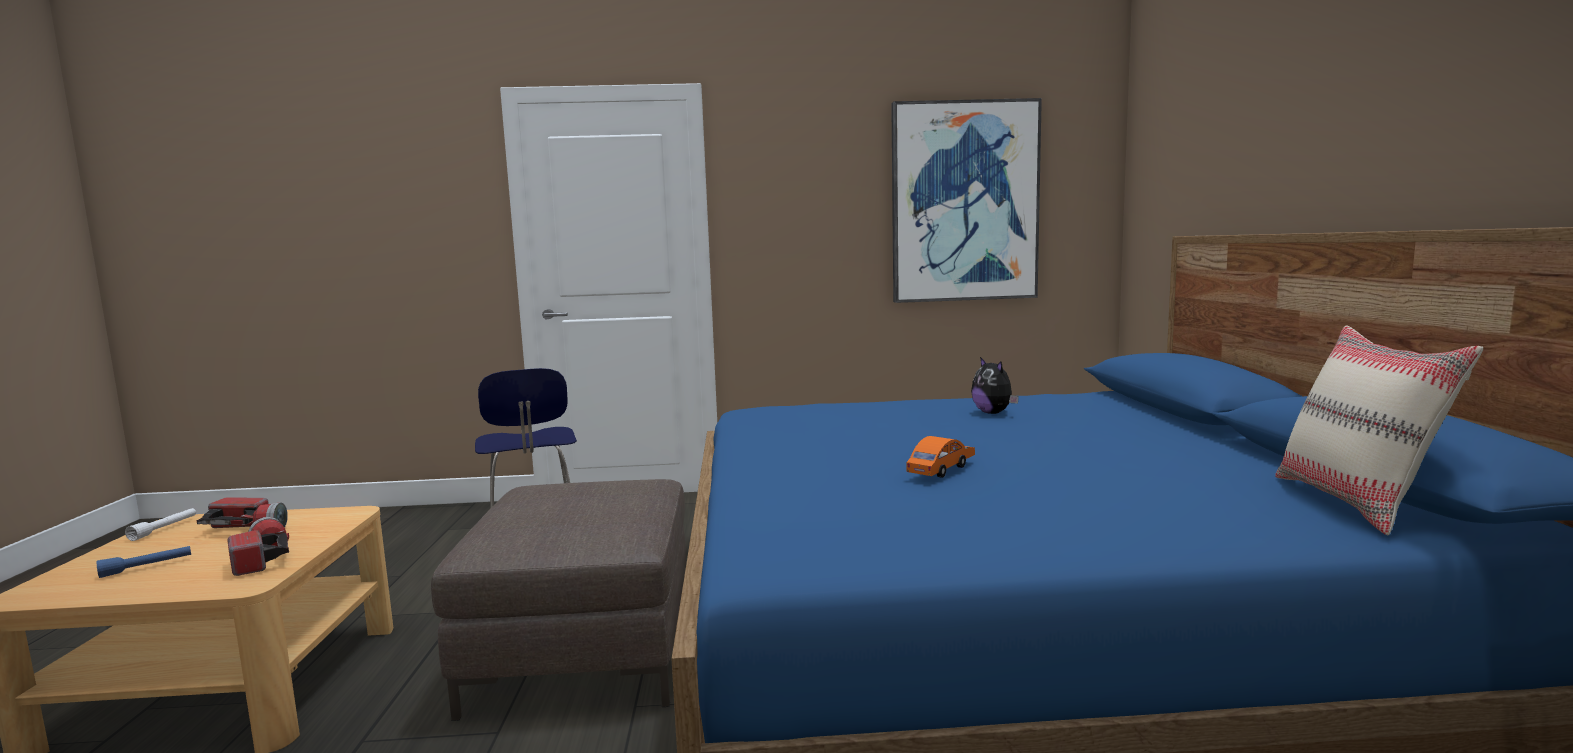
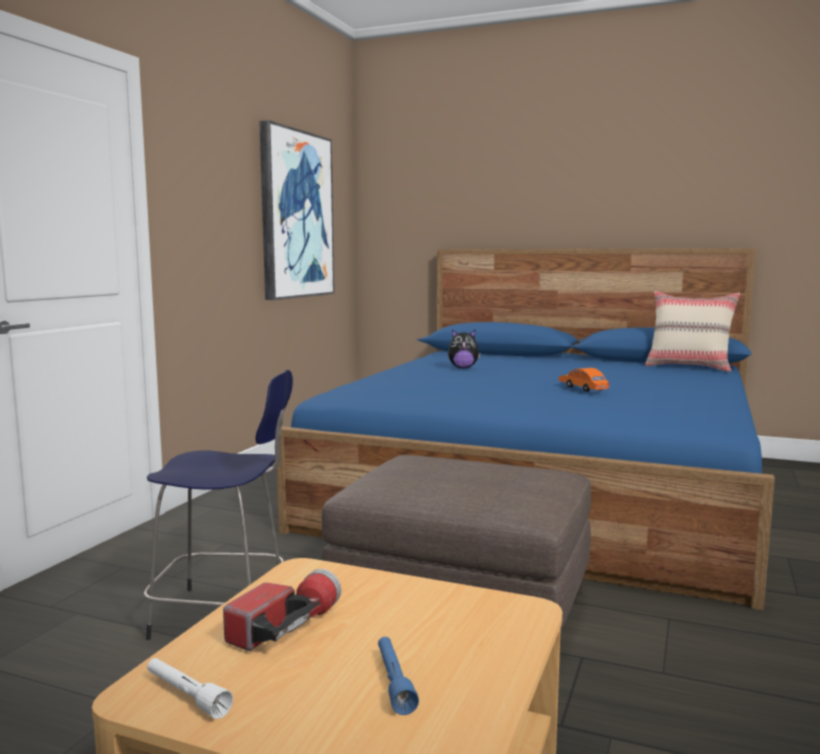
camera: 65 degrees left, 0 degrees up
(262, 559) = (437, 609): flashlight -> none

